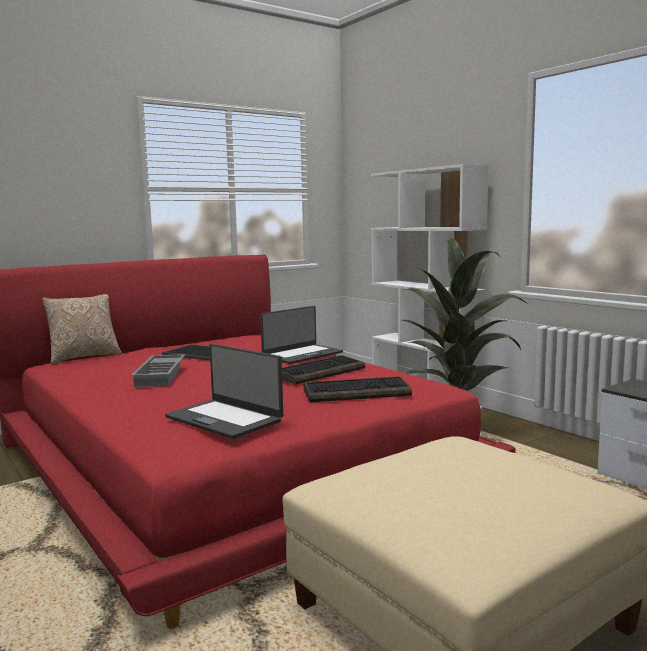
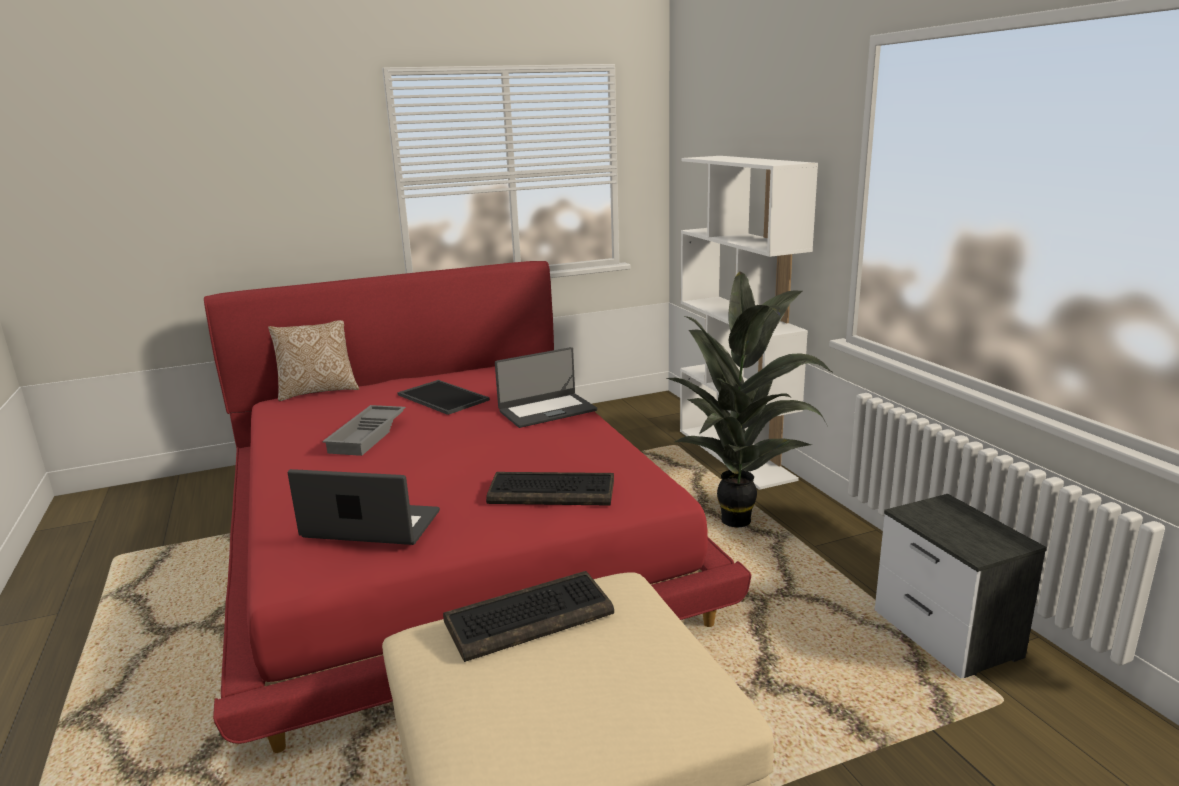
camera: 15 degrees right, 10 degrees up
(224, 419) = (370, 526): laptop -> laptop turned 135 degrees clockwise
(319, 372) = (540, 447): keyboard -> keyboard (530, 617)

